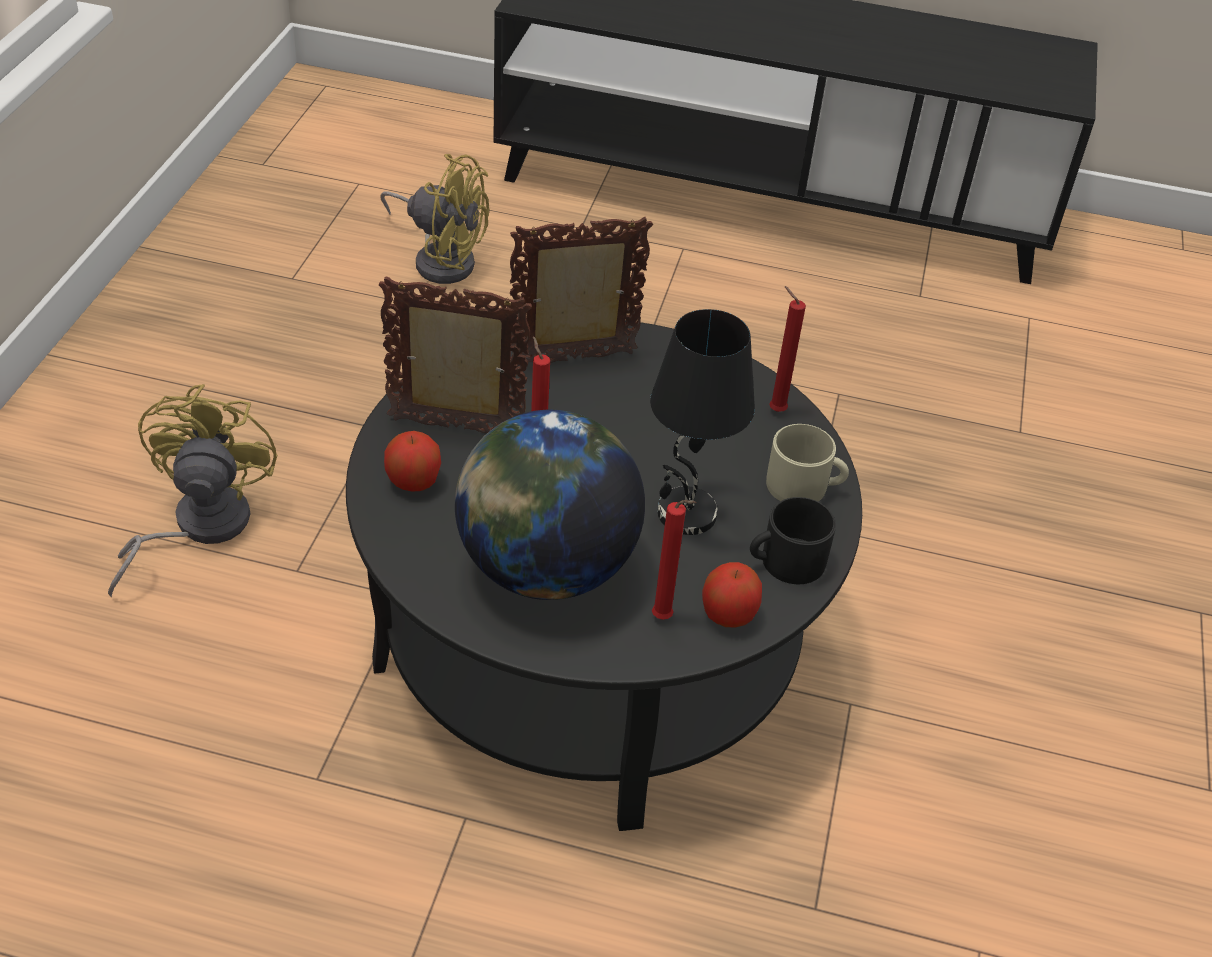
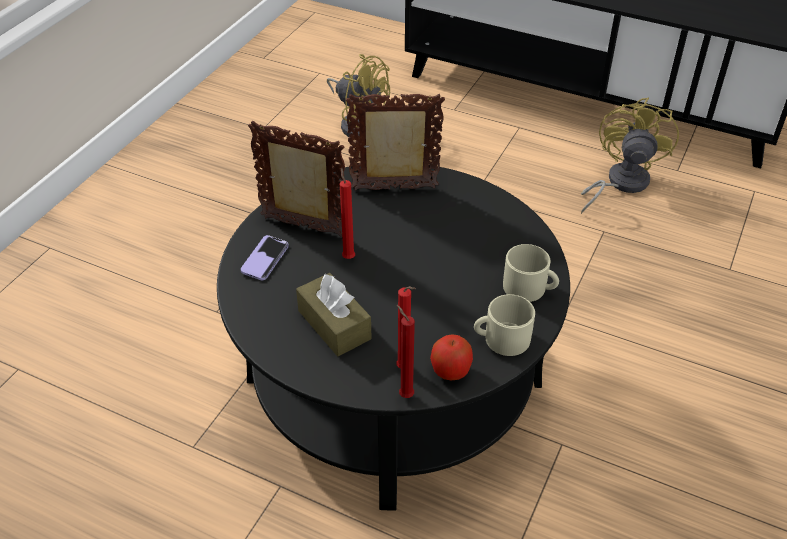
camera: 15 degrees right, 0 degrees up
(197, 527) = (163, 277): yellow fan -> yellow fan (620, 183)
(413, 482) = (265, 259): apple -> phone
(545, 568) = (334, 325): globe -> brown tissue box
(686, 514) = (440, 299): black table lamp -> none
(774, 410) = (523, 234): red candle -> red candle (404, 394)
(785, 562) = (501, 339): black mug -> beige mug

